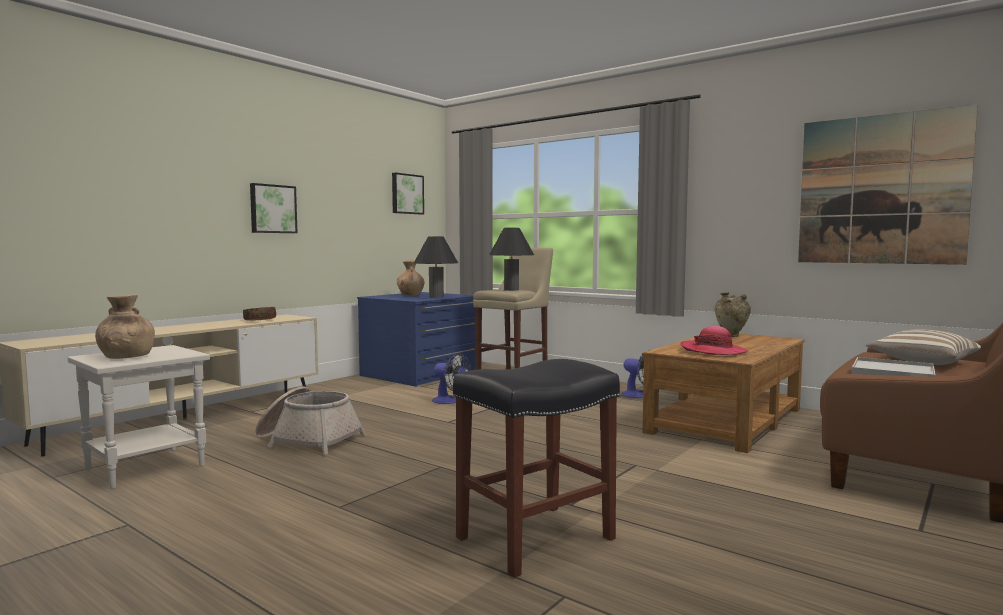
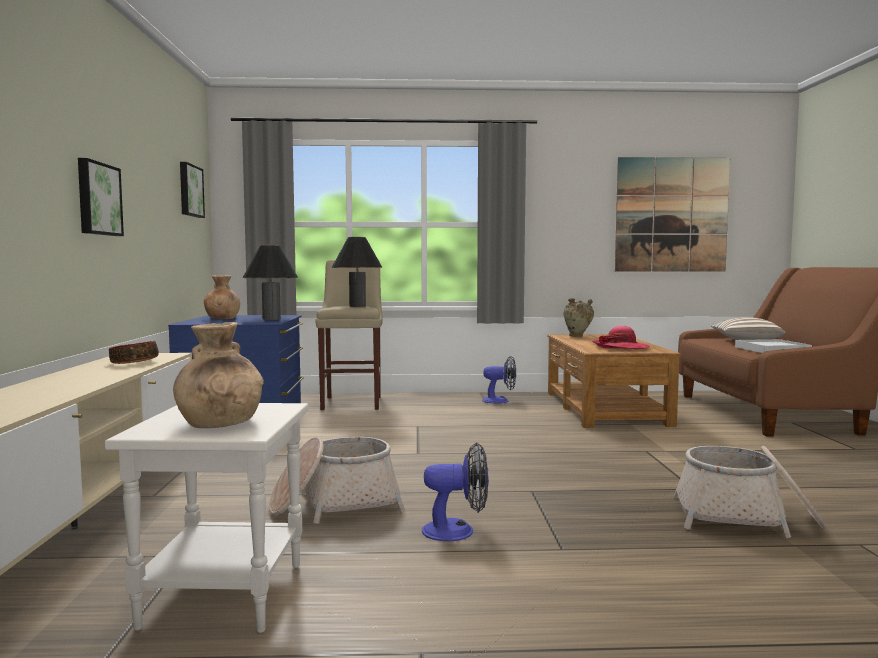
camera: 40 degrees left, 0 degrees up
(450, 401) = (361, 435): fan -> fan (457, 531)
(534, 539) = (746, 518): black stool -> basket

